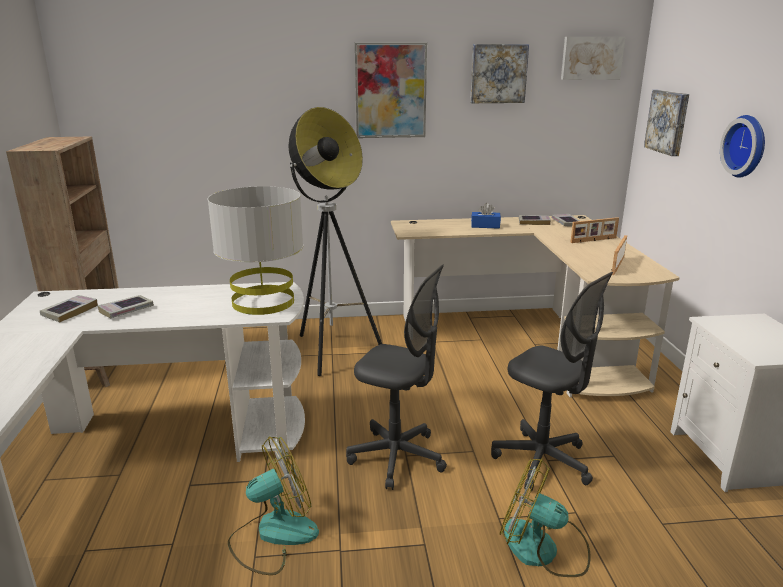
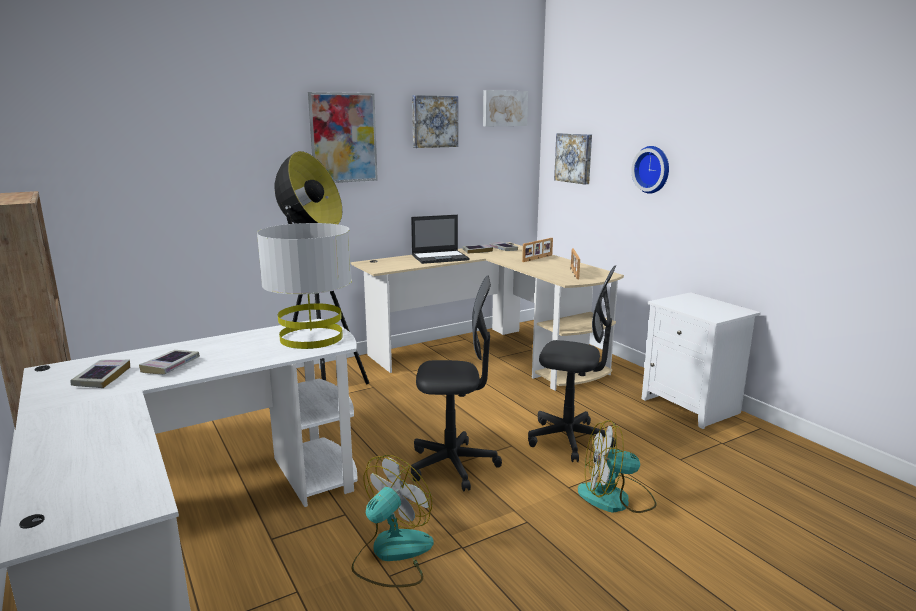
camera: 25 degrees left, 5 degrees down
(485, 226) = (440, 257): blue tissue box -> laptop

